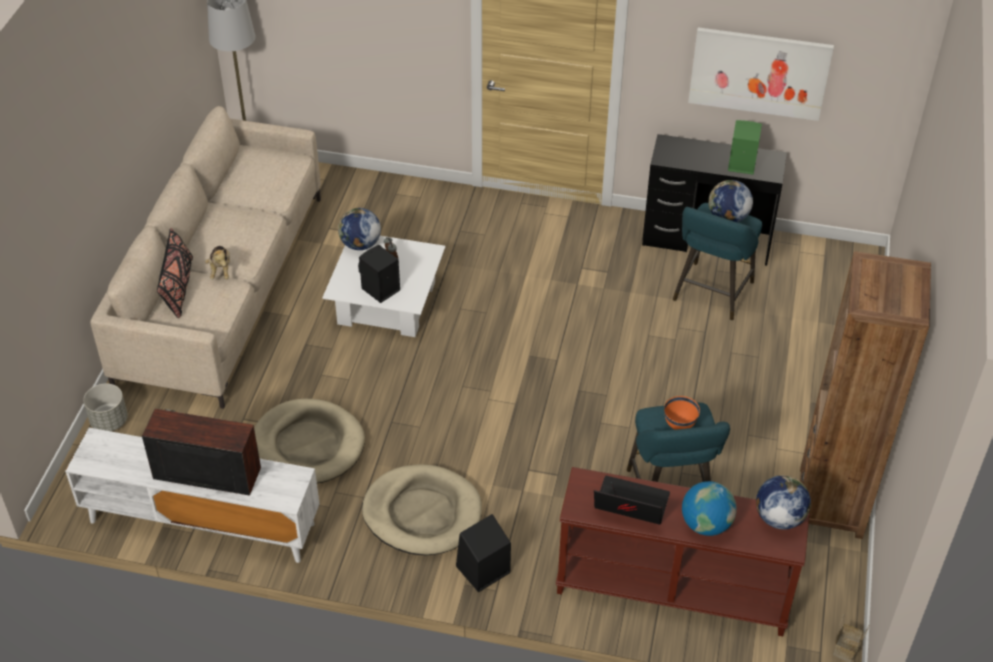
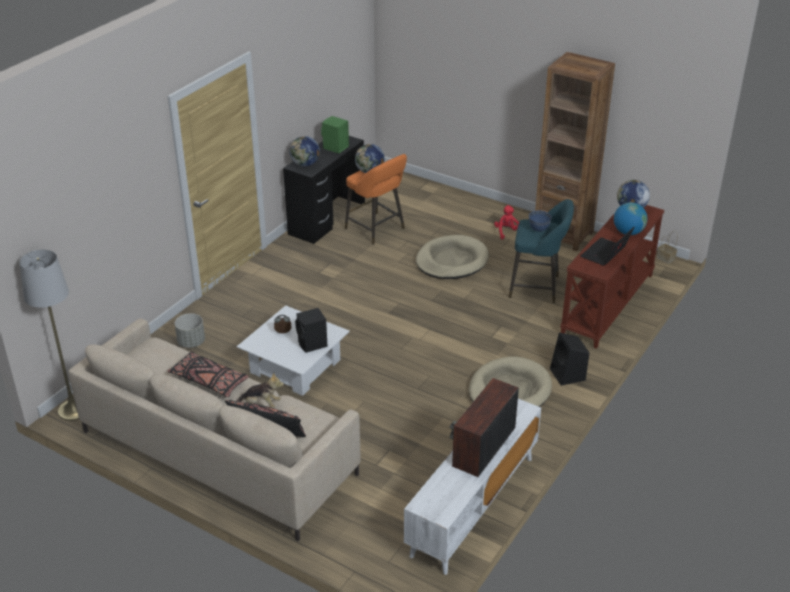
camera: 70 degrees left, 10 degrees down
(109, 421) = (336, 547): grey planter -> grey planter (191, 342)
(248, 220) = (209, 381): none -> black pillow
(308, 445) = (420, 434): beige dog bed -> beige dog bed (451, 261)
(360, 244) = (256, 344): globe -> globe (305, 164)
(679, 425) = (538, 230): orange bowl -> blue bowl
(711, 294) = (377, 230): turquoise stool -> orange stool
(759, 73) = (314, 87): picture -> none
(793, 433) = (507, 232): none -> red plush toy

